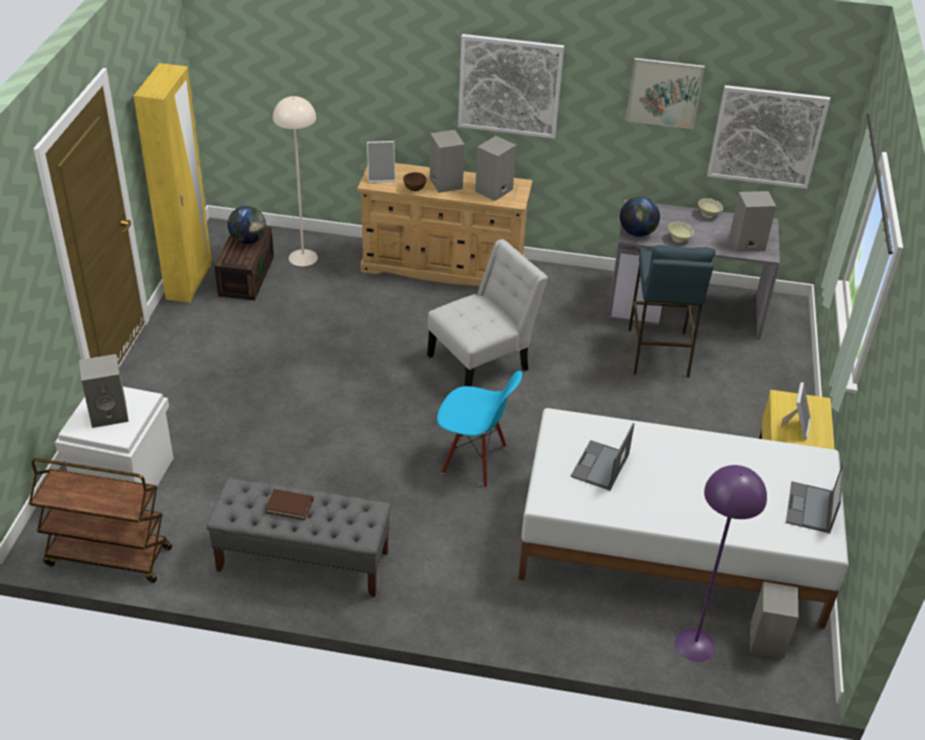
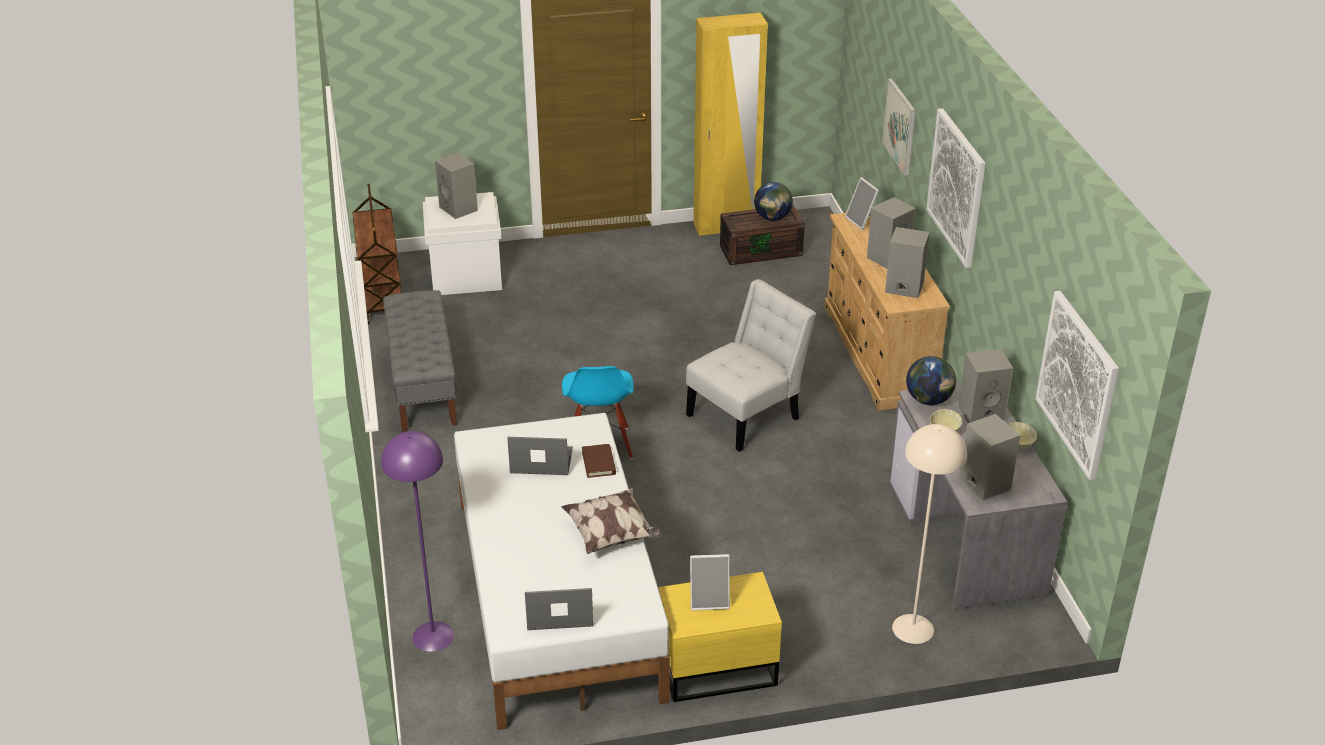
camera: 70 degrees right, 5 degrees down
(289, 506) = (419, 324): brown book -> brown book (598, 463)
(303, 257) = (816, 271): beige floor lamp -> beige floor lamp (913, 629)
(414, 189) = (859, 243): brown bowl -> none
(483, 361) = (747, 414): white chair -> white chair turned 75 degrees counterclockwise
(658, 353) = (858, 531): blue stool -> none
(664, 93) = (1028, 268): picture -> picture (900, 126)
(721, 450) = (611, 535): none -> pillow
(765, 639) = (462, 686): grey speaker -> grey speaker (982, 412)

